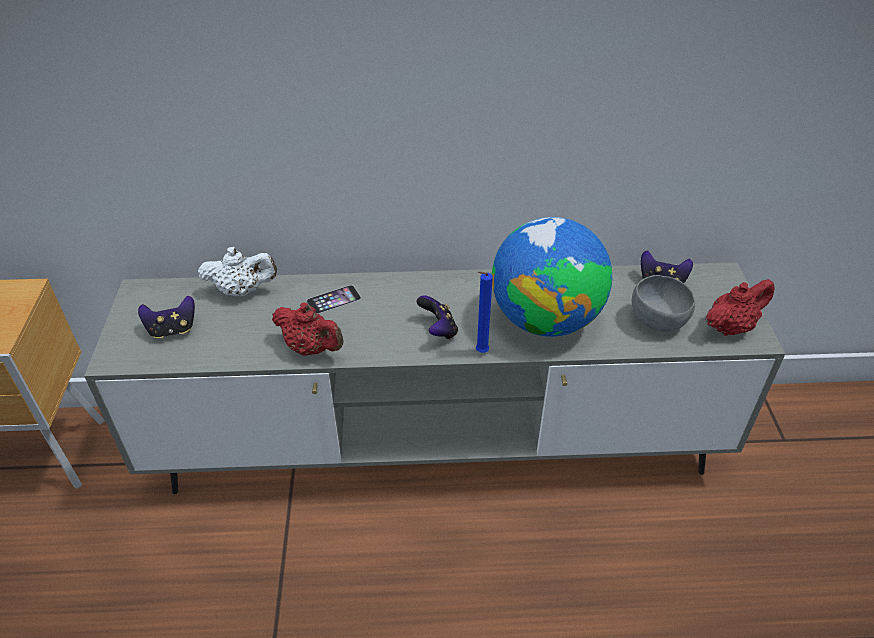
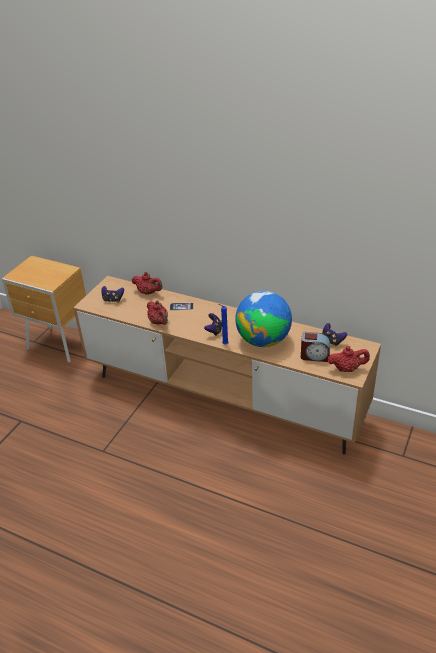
camera: 30 degrees right, 5 degrees down
(242, 291) = (148, 293): white teapot -> red teapot
(436, 448) = (222, 398): grey tv stand -> brown tv stand
(658, 320) = (314, 356): grey bowl -> alarm clock

